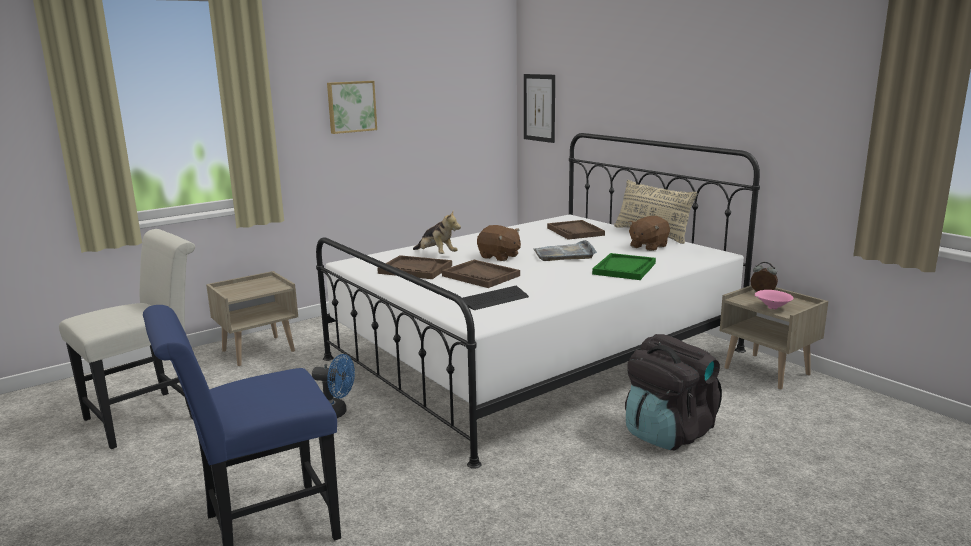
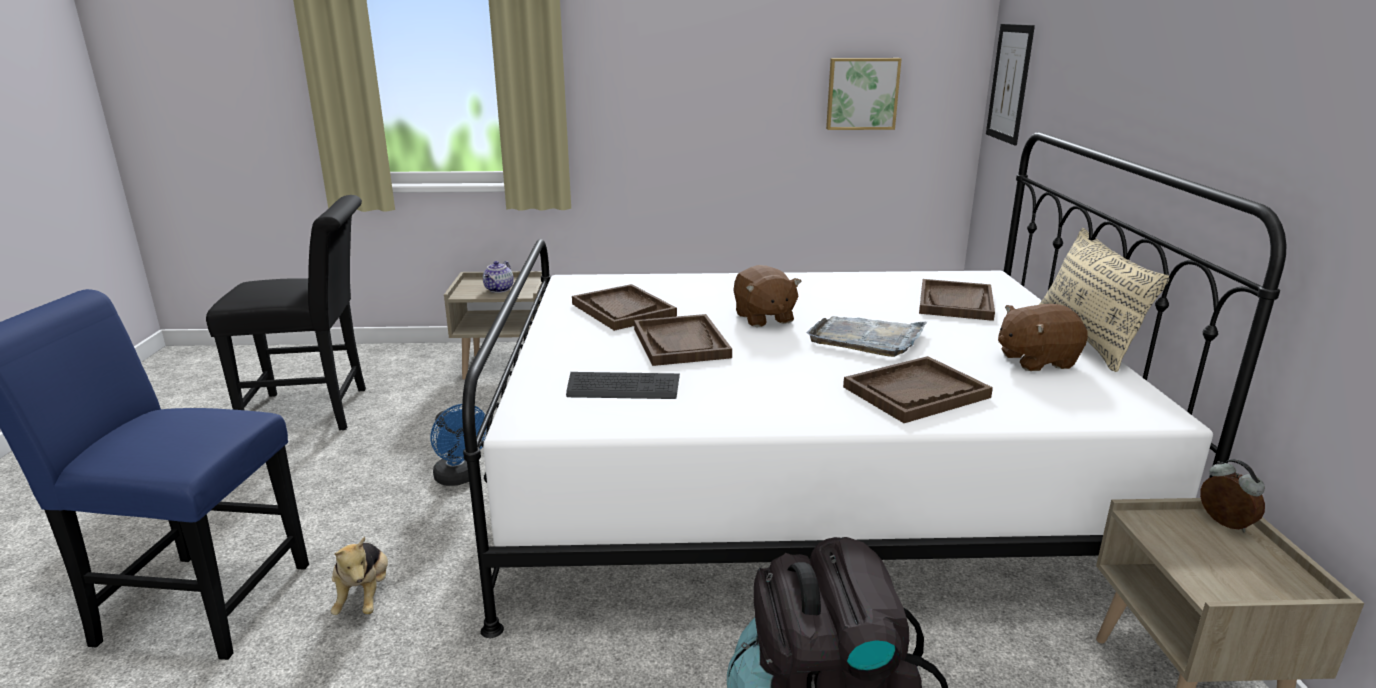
camera: 35 degrees right, 5 degrees up
(150, 416) = (317, 411): white chair -> black chair
(257, 288) = (499, 289): none -> teapot
(351, 106) = (688, 61): picture -> picture (862, 93)
(436, 255) = (689, 294): plush toy -> plush toy (364, 597)
(624, 269) = (916, 392): green tray -> brown tray
(771, 308) = (1195, 567): pink bowl -> none

